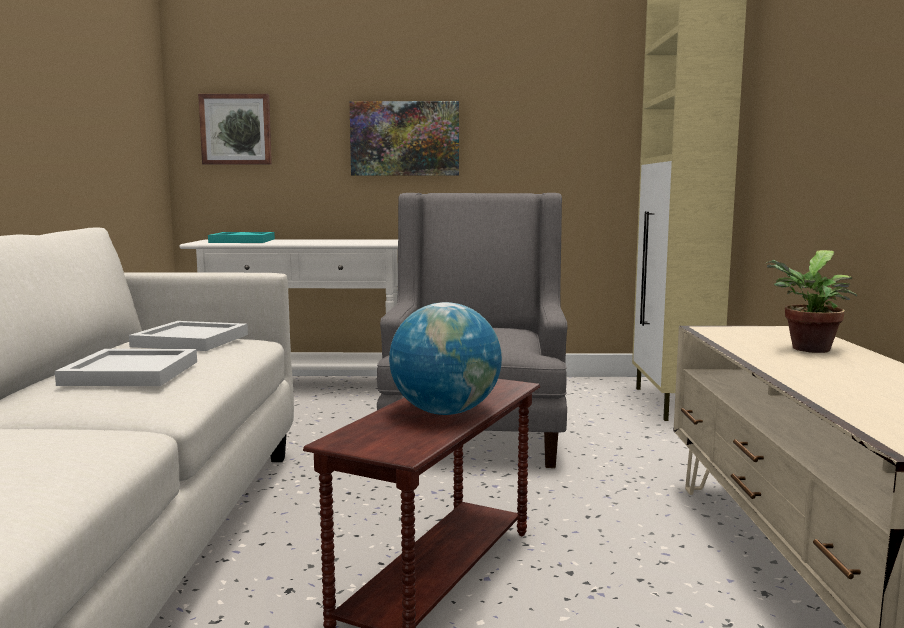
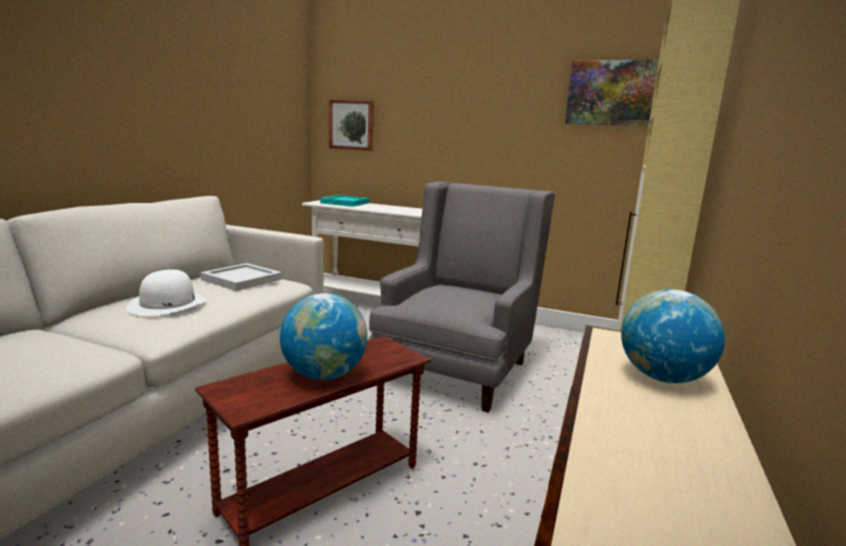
camera: 20 degrees right, 5 degrees up
(132, 373) = (167, 304): white tray -> white hat
(405, 139) = (462, 137): picture -> picture (616, 93)
(808, 350) = (662, 378): potted plant -> globe

